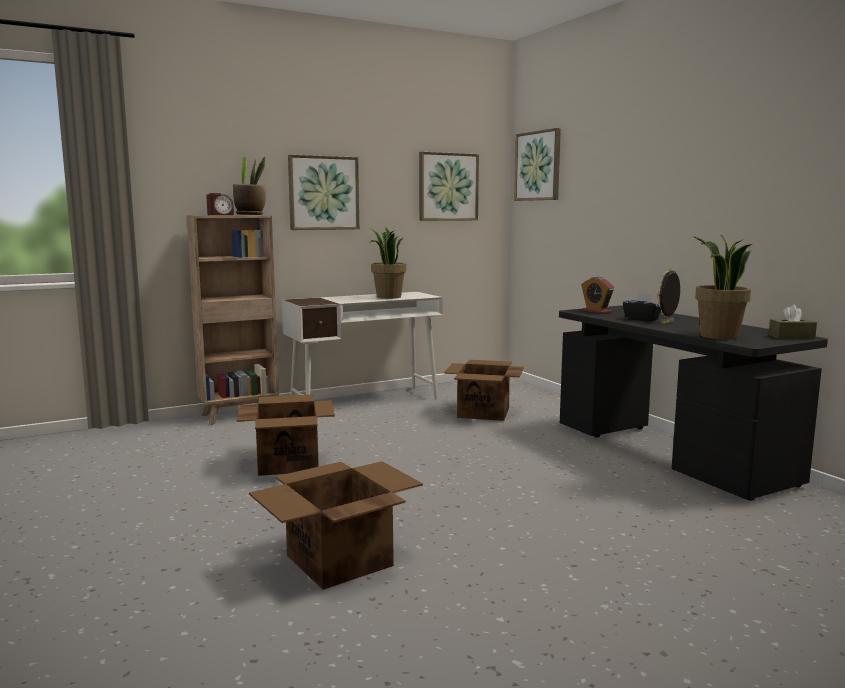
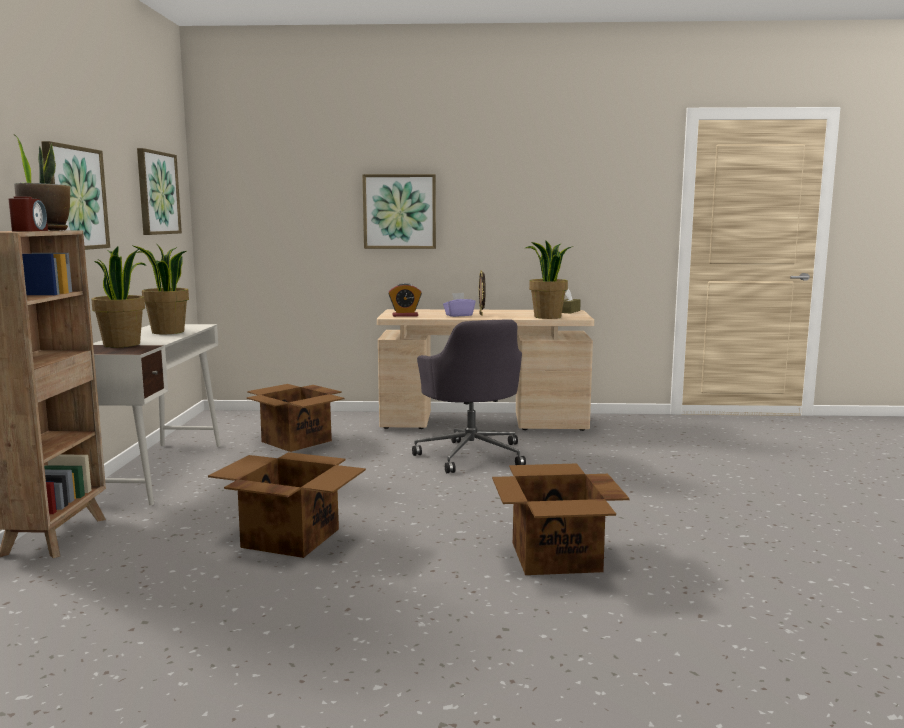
camera: 60 degrees left, 0 degrees up
(328, 299) = (123, 344): none -> potted plant
(538, 166) = (242, 173): picture -> picture (399, 211)
(558, 471) = (471, 455): none -> grey office chair
(641, 319) = (459, 315): black tissue box -> purple tissue box
(668, 453) = (483, 423): black desk -> beige desk

